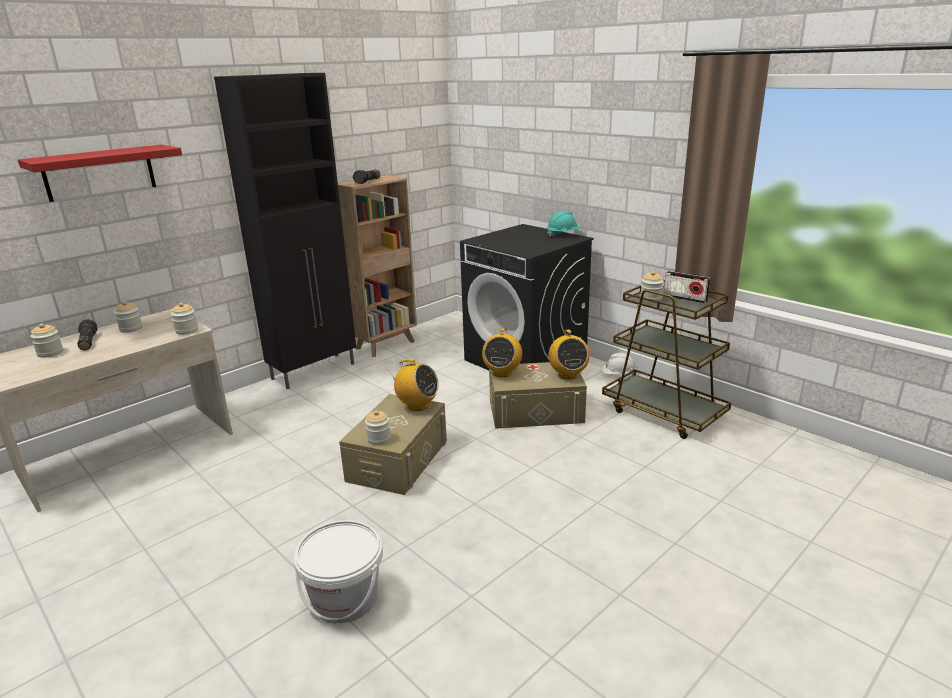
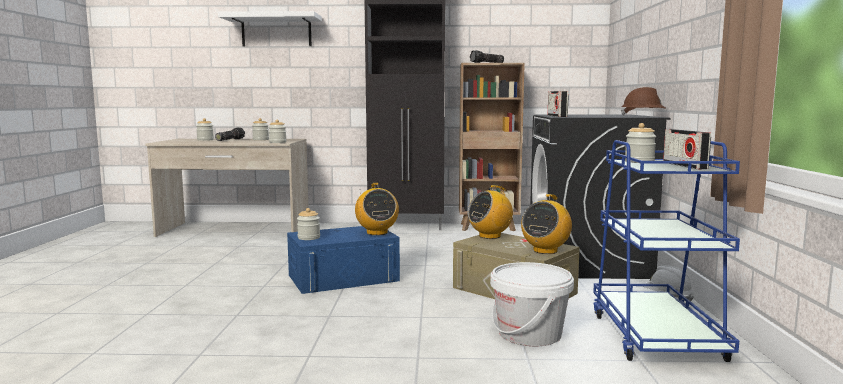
camera: 45 degrees right, 15 degrees down
(99, 172) = (276, 31): red shelf -> white shelf
(345, 599) = (150, 319): white bucket -> white bucket (529, 334)
(398, 460) = (343, 278): beige storage box -> blue storage box
(517, 251) = (557, 116): none -> radio
(563, 235) = (643, 116): turquoise hard hat -> brown hard hat
(663, 412) = (655, 336): brown cart -> blue cart

